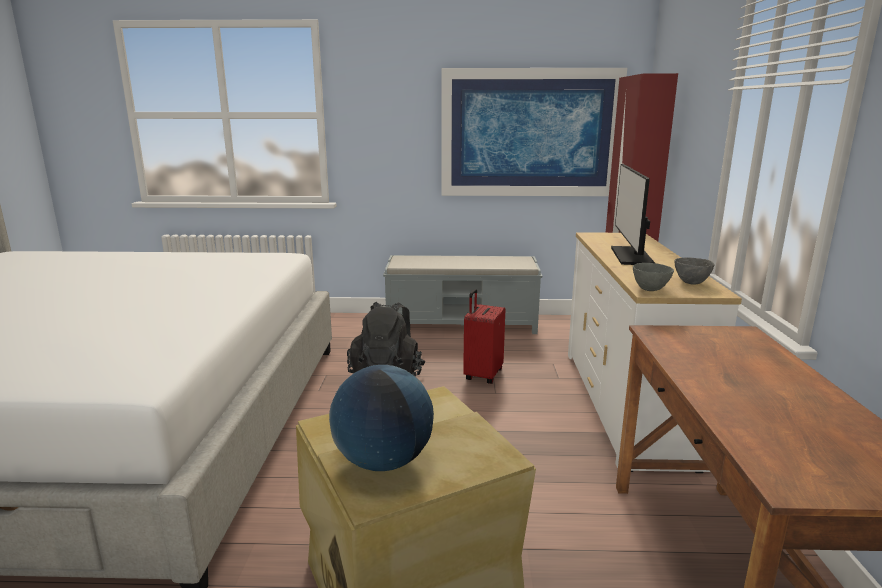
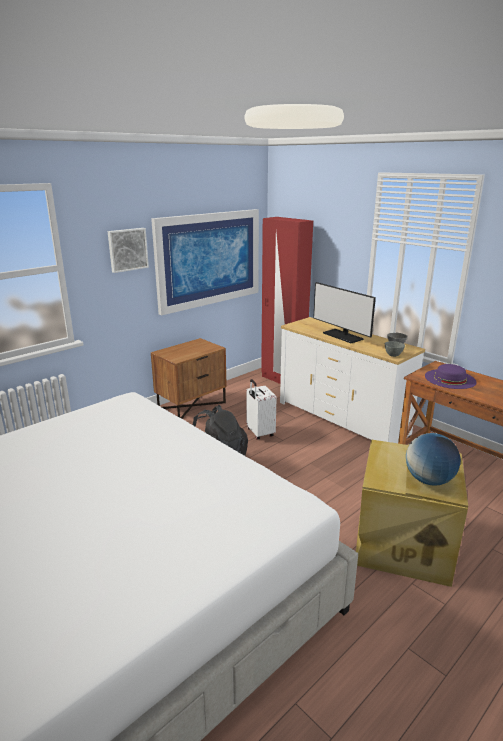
camera: 45 degrees left, 5 degrees up
(404, 105) = (127, 249): none -> picture
(462, 324) = (191, 405): grey bench -> brown nightstand
(482, 375) = (259, 433): red suitcase -> white suitcase
(713, 352) = (450, 379): none -> purple hat

